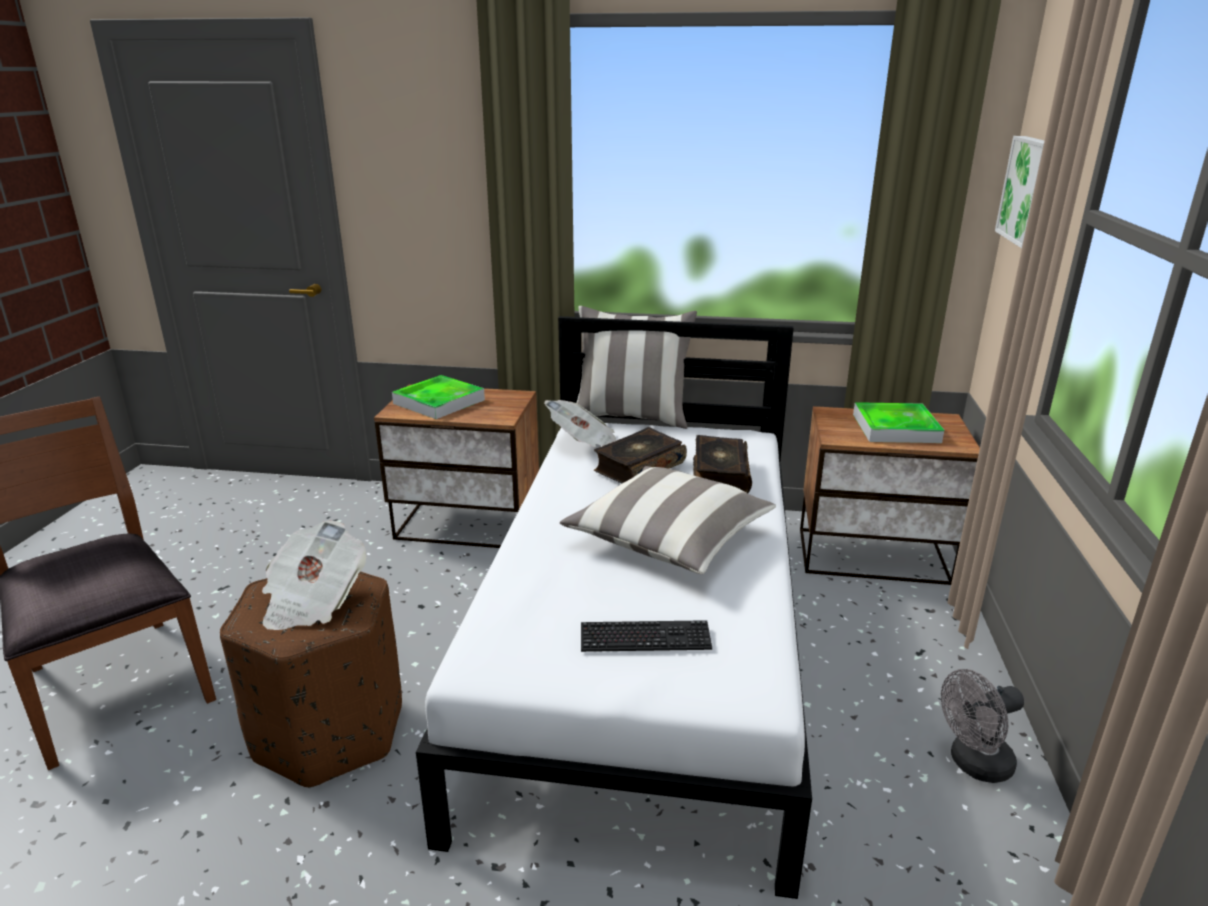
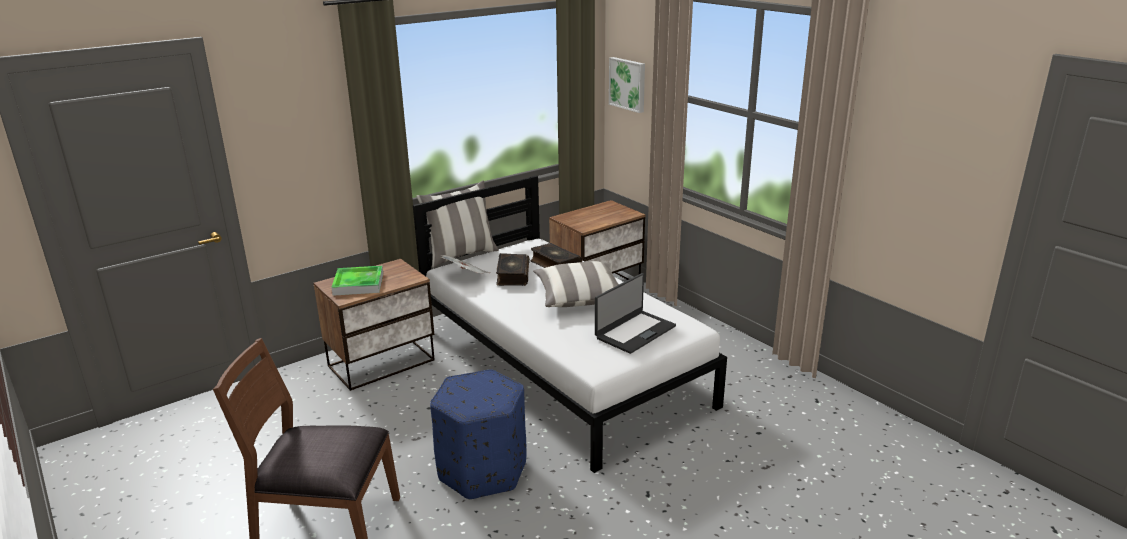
camera: 45 degrees left, 0 degrees up
(313, 601) = (480, 390): newspaper -> none
(331, 731) = (483, 470): brown ottoman -> blue ottoman
(645, 639) = (634, 332): keyboard -> laptop
(895, 428) = (598, 215): tray -> none
(973, 764) = (720, 342): grey fan -> none

